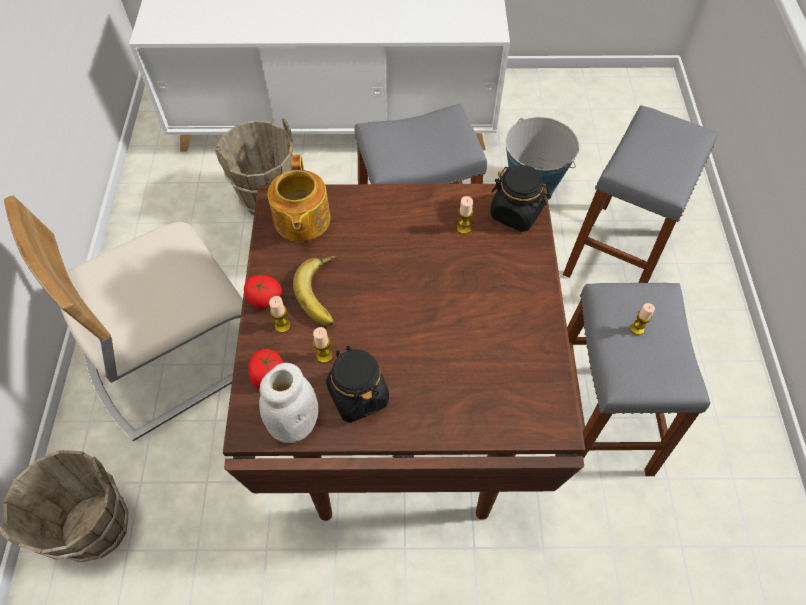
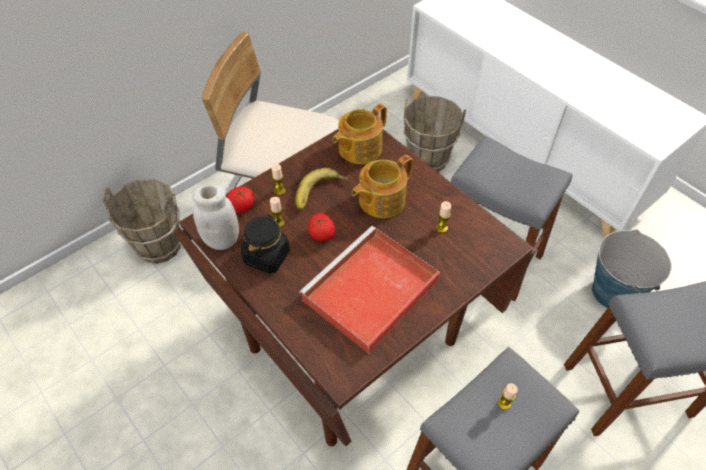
camera: 50 degrees right, 5 degrees down
(264, 299) = (288, 171): tomato -> tomato (321, 234)
(384, 250) = (380, 200): none -> teapot
(483, 336) = (369, 292): none -> red tray
(516, 213) = (487, 248): black jar -> none

